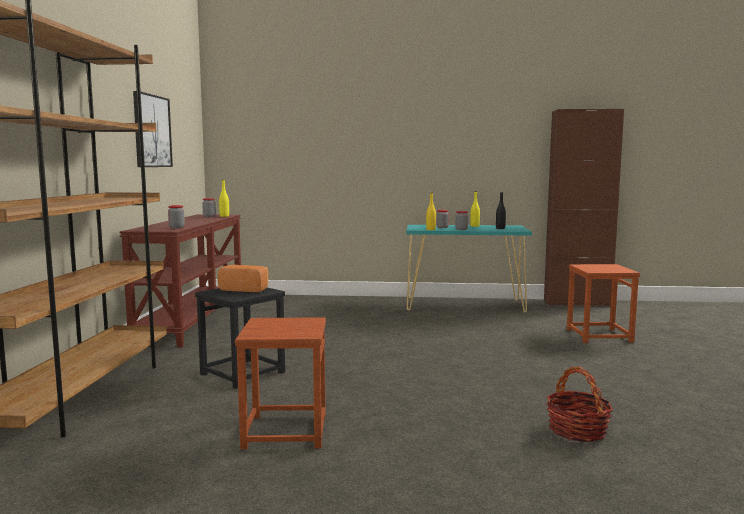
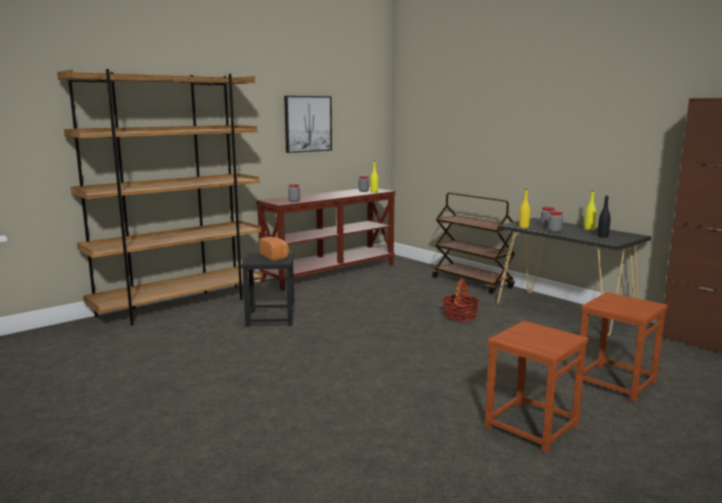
camera: 45 degrees right, 5 degrees up
(284, 431) = (207, 360): brown stool -> brown stool (531, 426)
(350, 300) = (472, 282): none -> brown cart
(465, 305) = (565, 312): turquoise console table -> black console table
(577, 430) = (350, 438): basket -> basket (460, 316)

